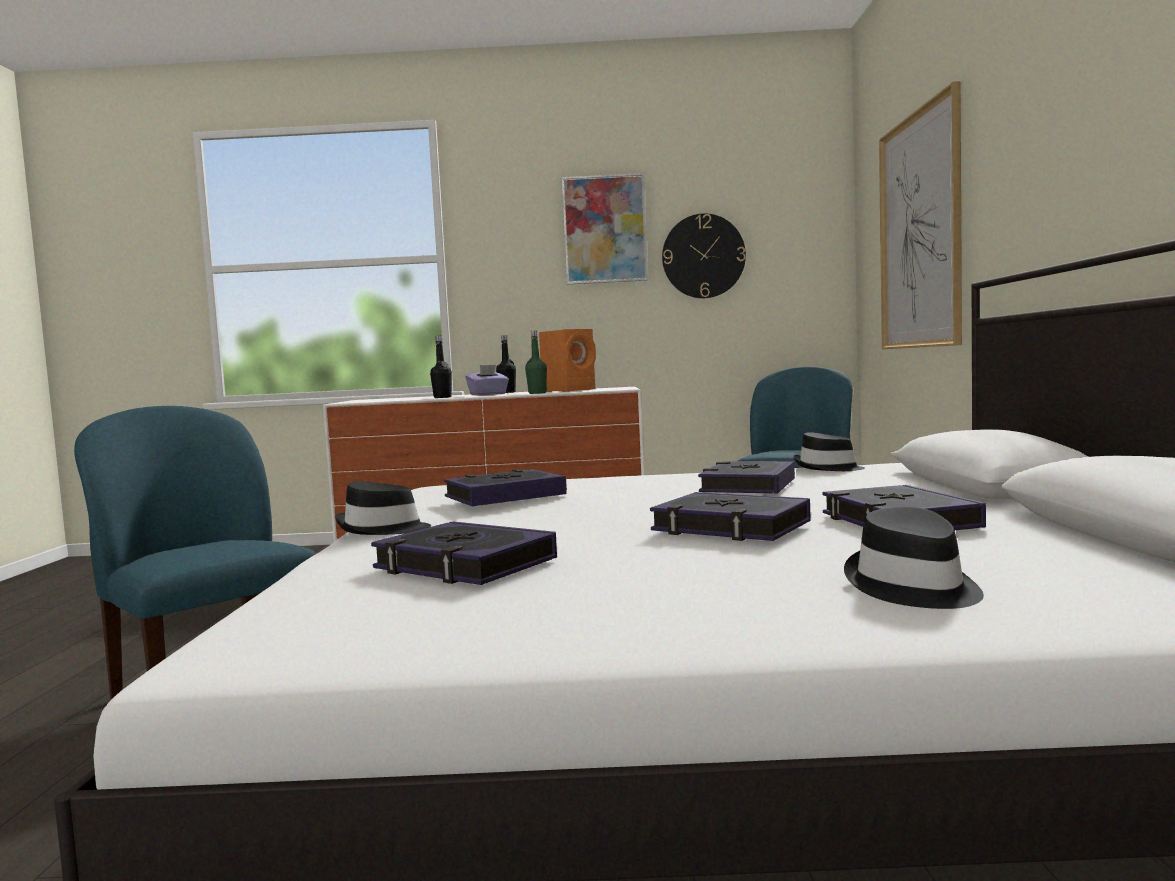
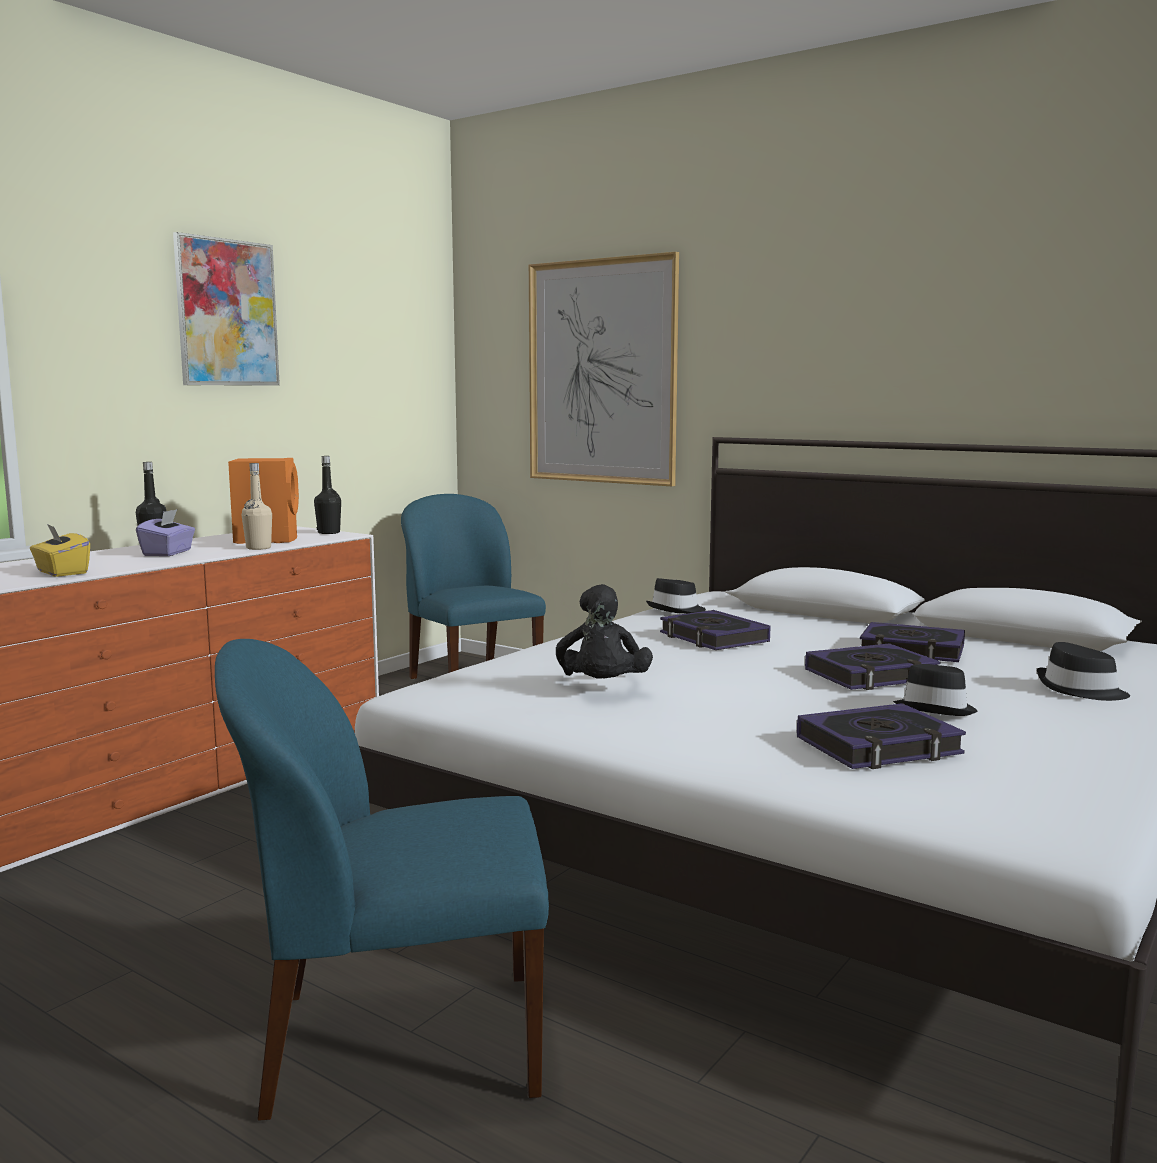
camera: 55 degrees left, 5 degrees up
(382, 529) = (658, 744): black hat -> black hat (936, 708)
(400, 399) = (61, 572): none -> yellow tissue box
(442, 397) = (129, 564): black bottle -> black bottle (329, 532)
(504, 496) = (602, 687): book -> black plush toy
(537, 393) = (258, 548): green bottle -> beige bottle
(703, 256) = (331, 359): wall clock -> none

